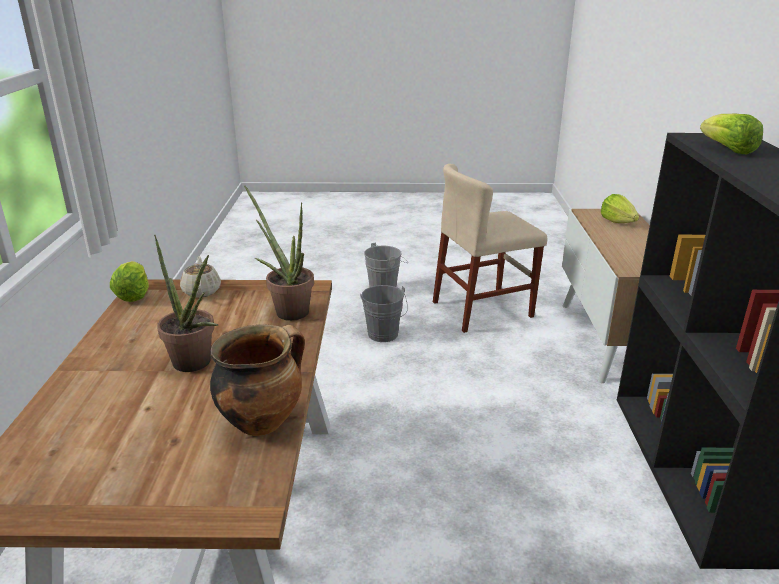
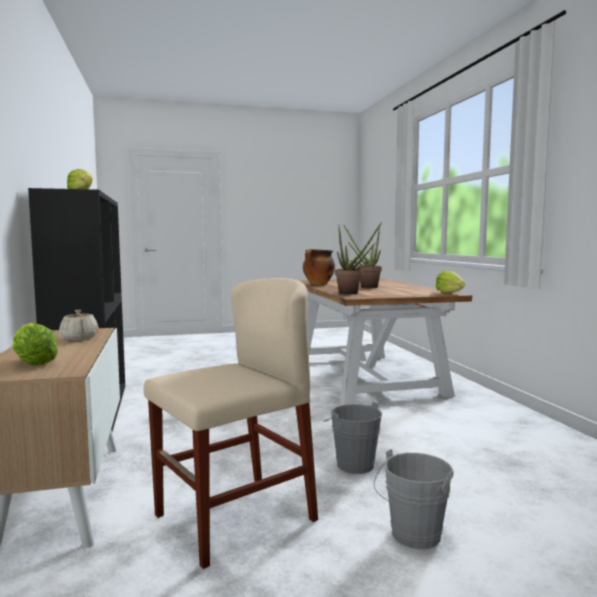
camera: 165 degrees right, 20 degrees down
(201, 291) = (416, 294): beige teapot -> beige teapot (79, 338)

